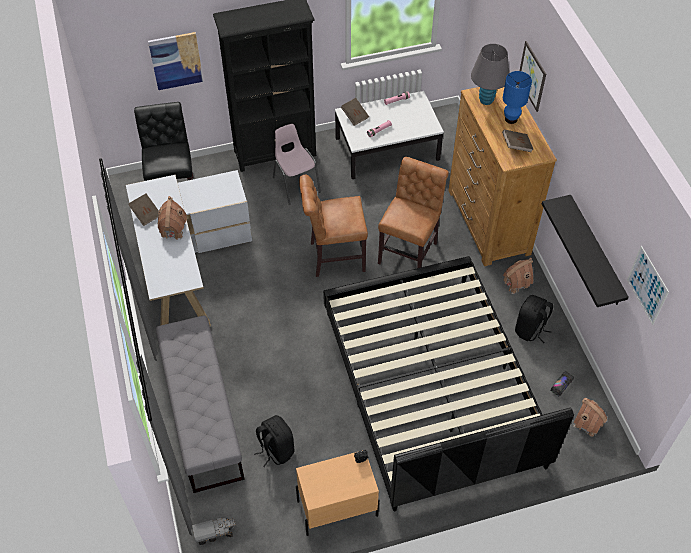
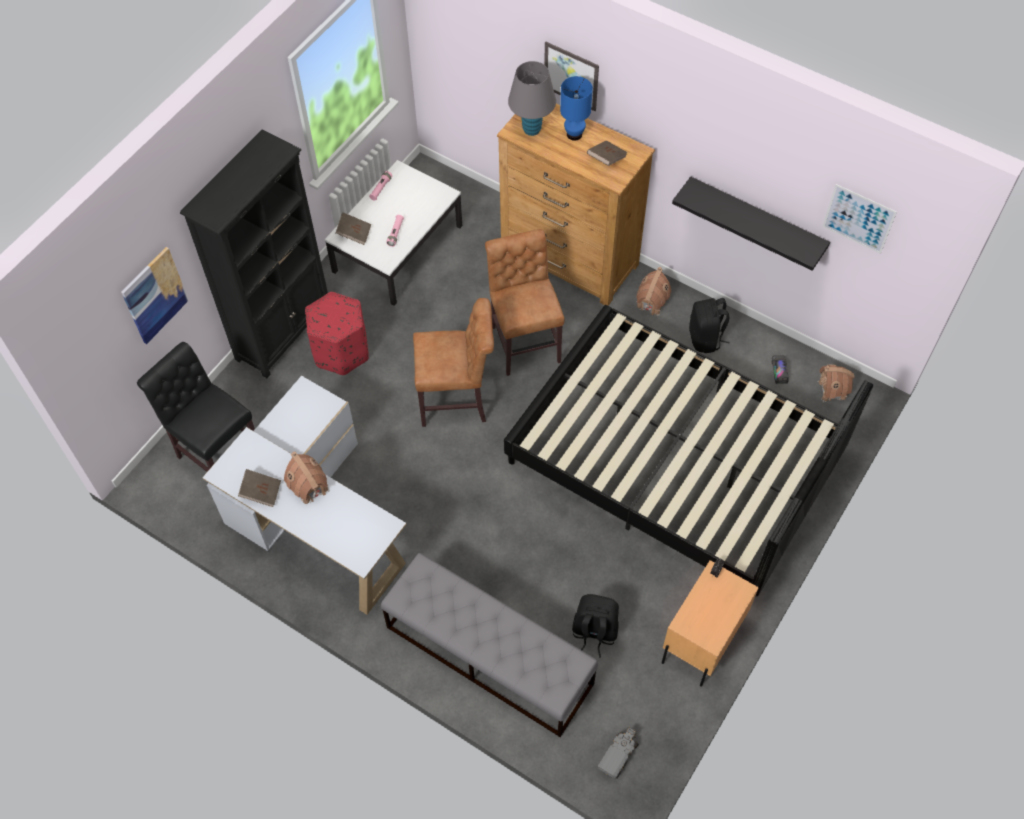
camera: 40 degrees left, 5 degrees up
(296, 184) = (341, 351): pink chair -> red ottoman
(334, 257) = (457, 400): brown chair -> brown chair turned 135 degrees counterclockwise

